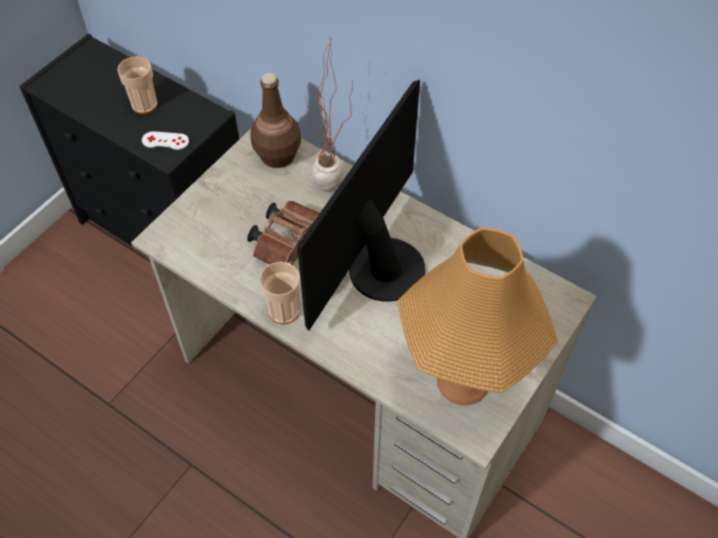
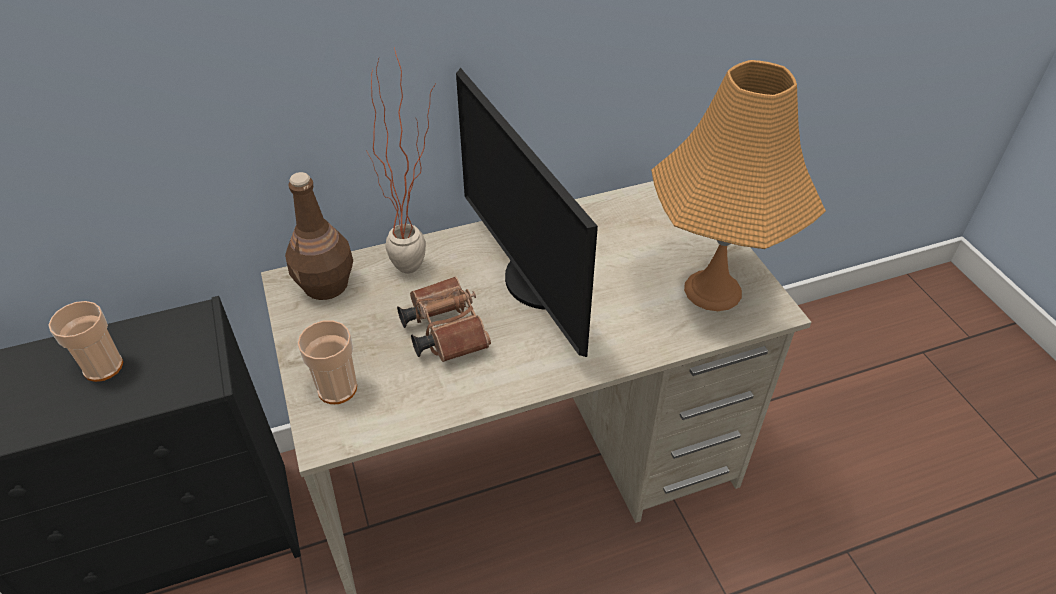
camera: 55 degrees left, 10 degrees down
(165, 141) = (182, 373): white game controller -> none
(284, 311) = (527, 377): cup -> cup (337, 388)

